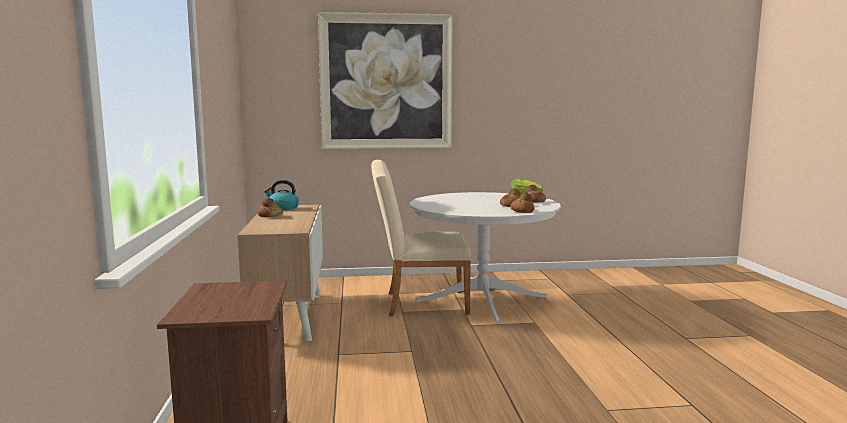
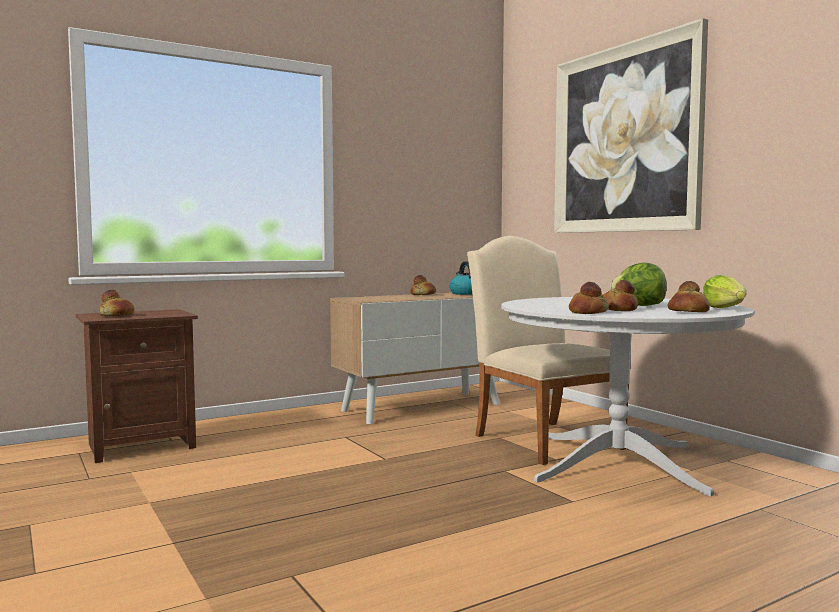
camera: 65 degrees right, 5 degrees down
(231, 306) = (116, 315): none -> bread
(491, 201) = (639, 305): none -> lettuce

